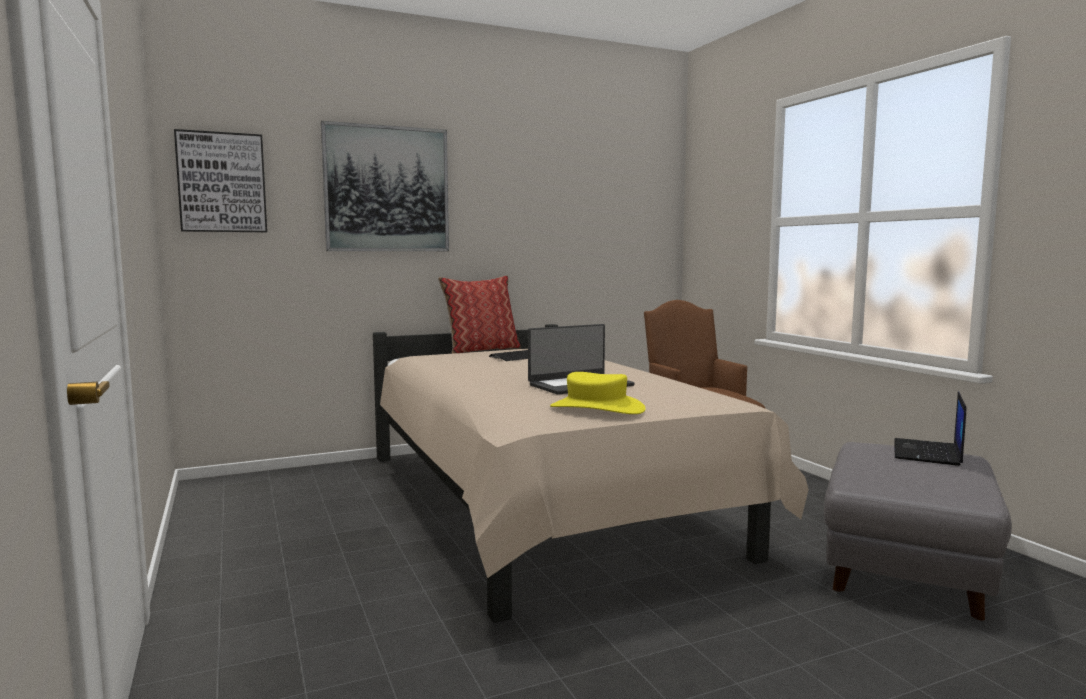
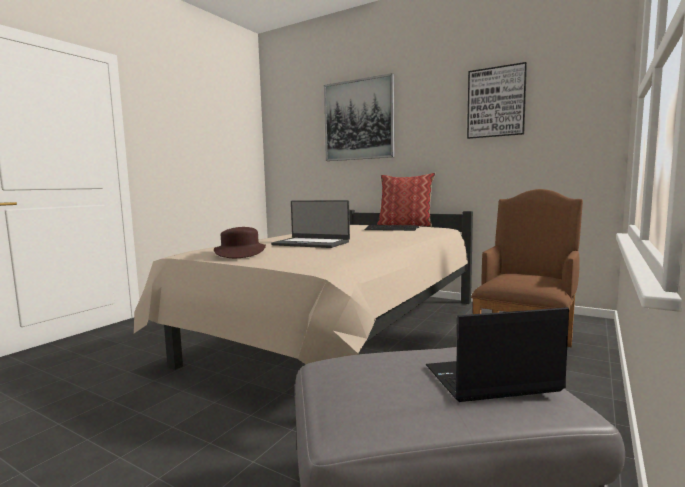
camera: 55 degrees right, 0 degrees up
(222, 182) = (284, 128): picture -> picture (496, 102)
(596, 408) = (240, 253): yellow hat -> brown hat

